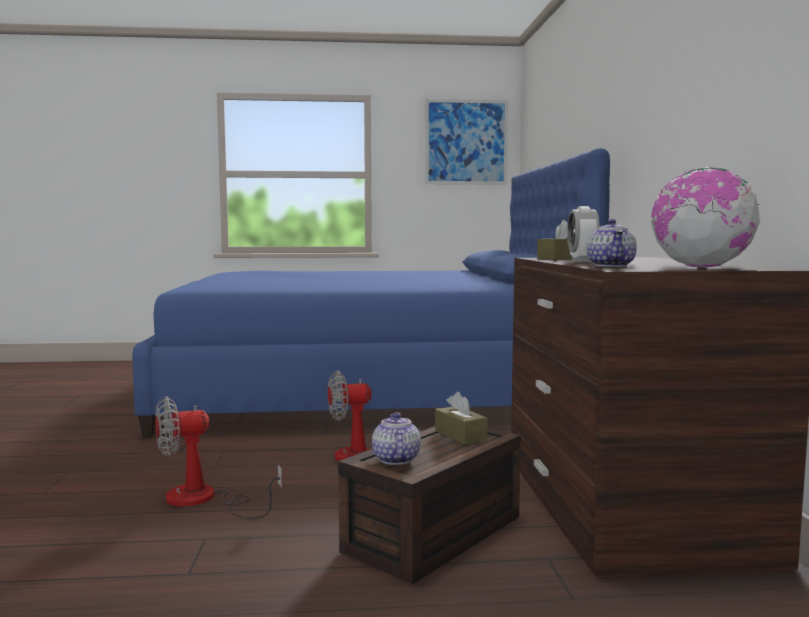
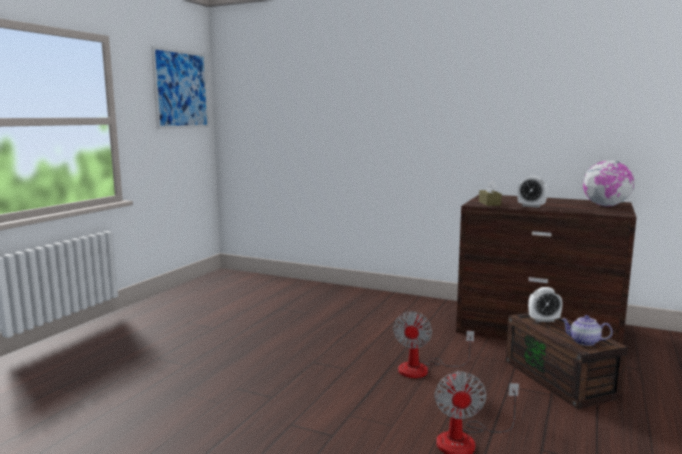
camera: 60 degrees left, 5 degrees up
(372, 393) = (256, 331): blue bed -> none
(460, 435) = (543, 320): brown tissue box -> alarm clock
(611, 265) = (584, 210): teapot -> none

